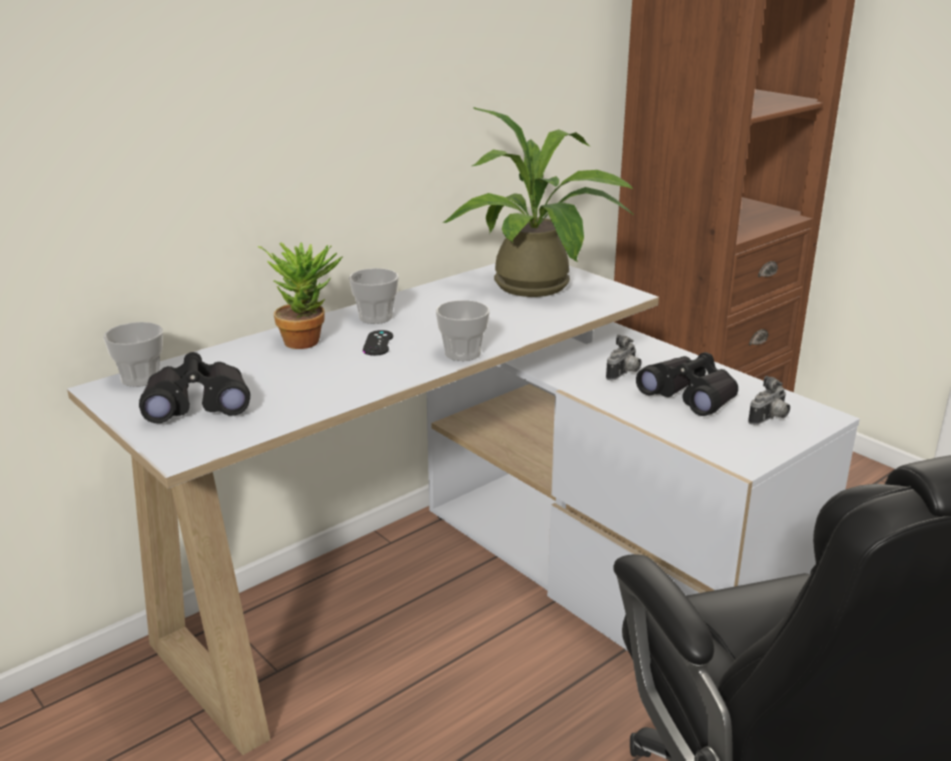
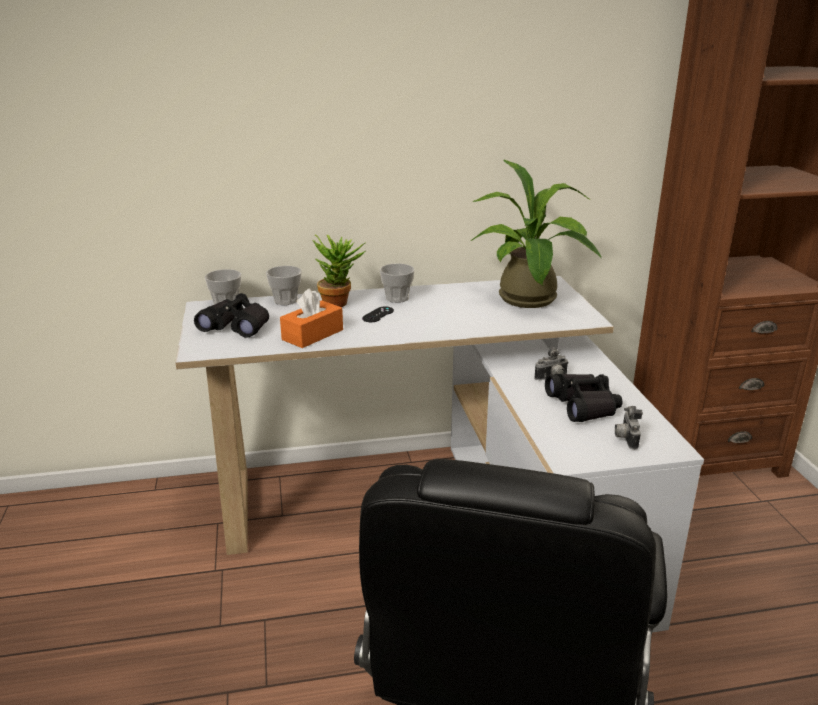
camera: 30 degrees right, 0 degrees up
(324, 389) = (312, 335): none -> orange tissue box
(462, 353) = (421, 333): cup -> cup (286, 300)
(770, 419) = (625, 438): camera -> camera turned 105 degrees clockwise

